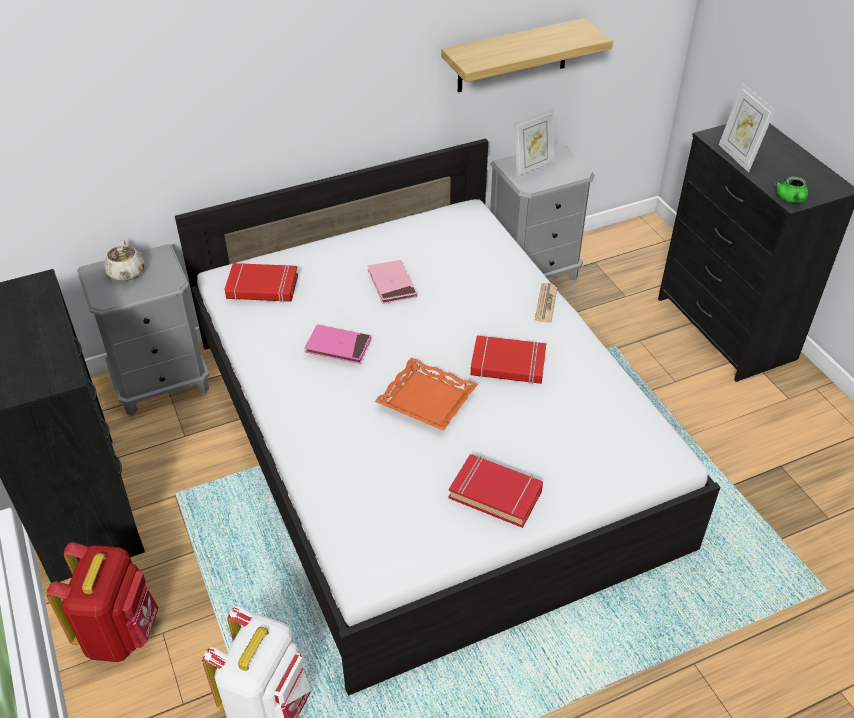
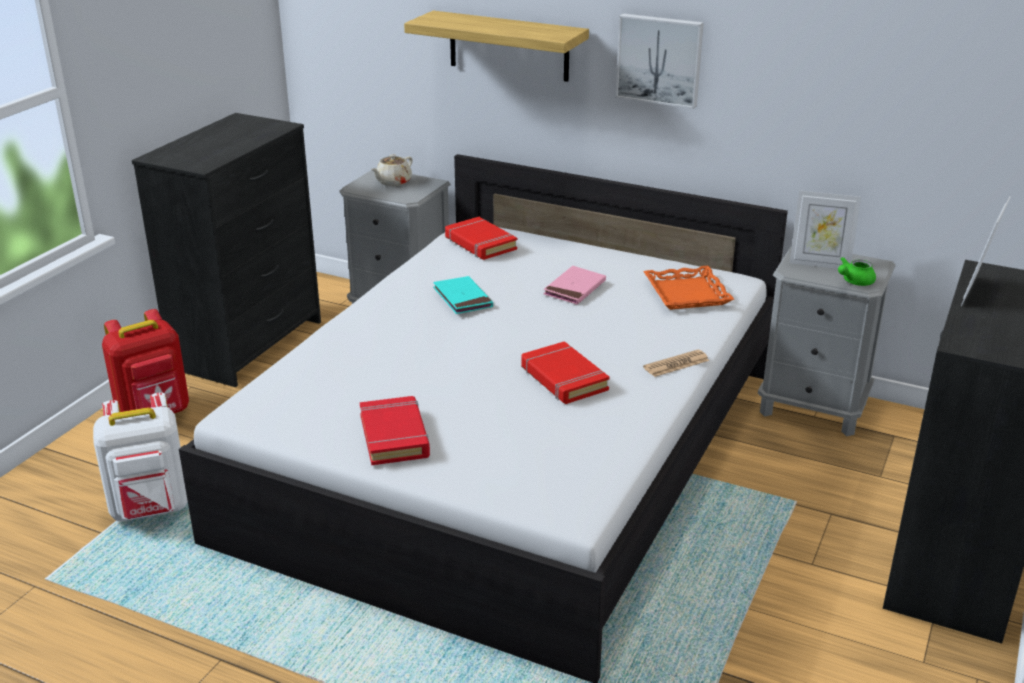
camera: 50 degrees right, 15 degrees down
(338, 346) = (462, 298): pink book -> turquoise book
(364, 56) = (660, 59): none -> picture
(427, 399) = (461, 359): orange tray -> orange tray (687, 294)
(512, 56) = (836, 122): shelf -> shelf (508, 46)
(791, 199) = (964, 342): green teapot -> green teapot (854, 282)

